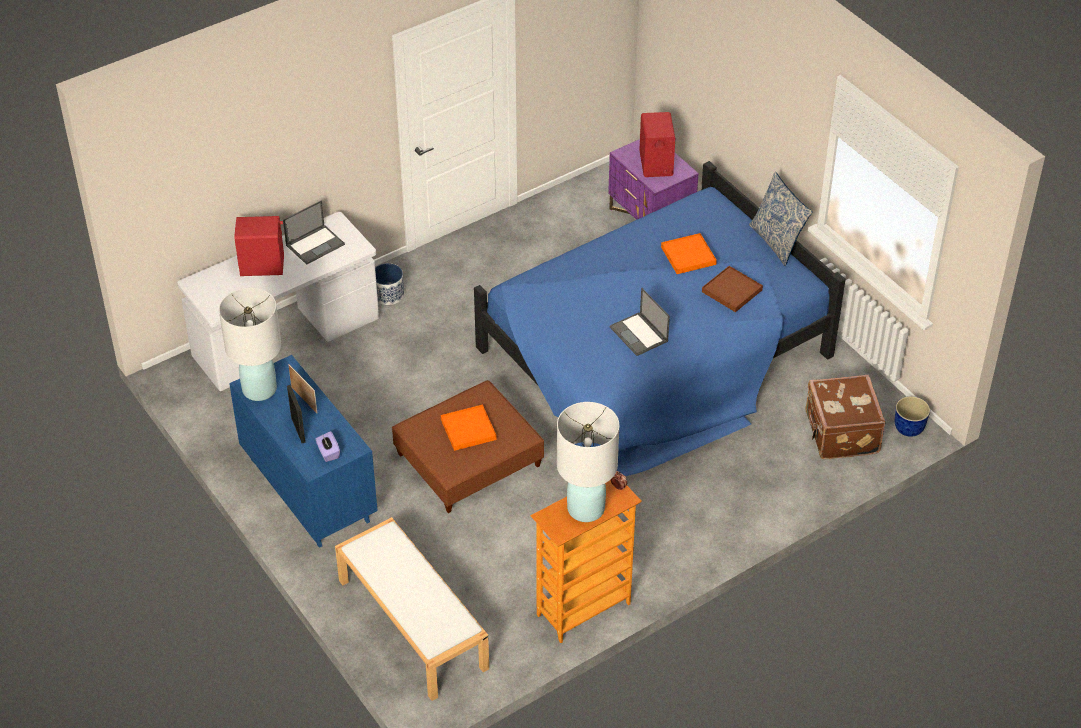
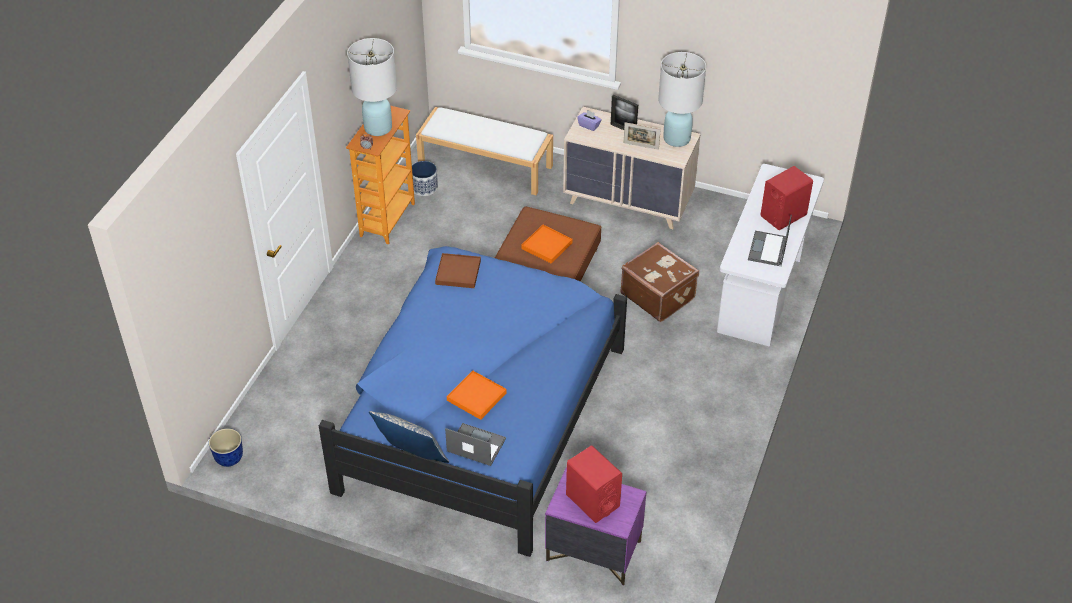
camera: 145 degrees right, 0 degrees up
(308, 490) = (628, 202): blue dresser -> beige dresser
(388, 295) = (733, 356): planter -> planter (424, 187)
(639, 334) = (460, 308): laptop -> laptop (475, 445)
(731, 291) = (415, 382): brown tray -> brown tray (458, 272)
(840, 434) = (284, 425): brown suitcase -> brown suitcase (658, 295)

